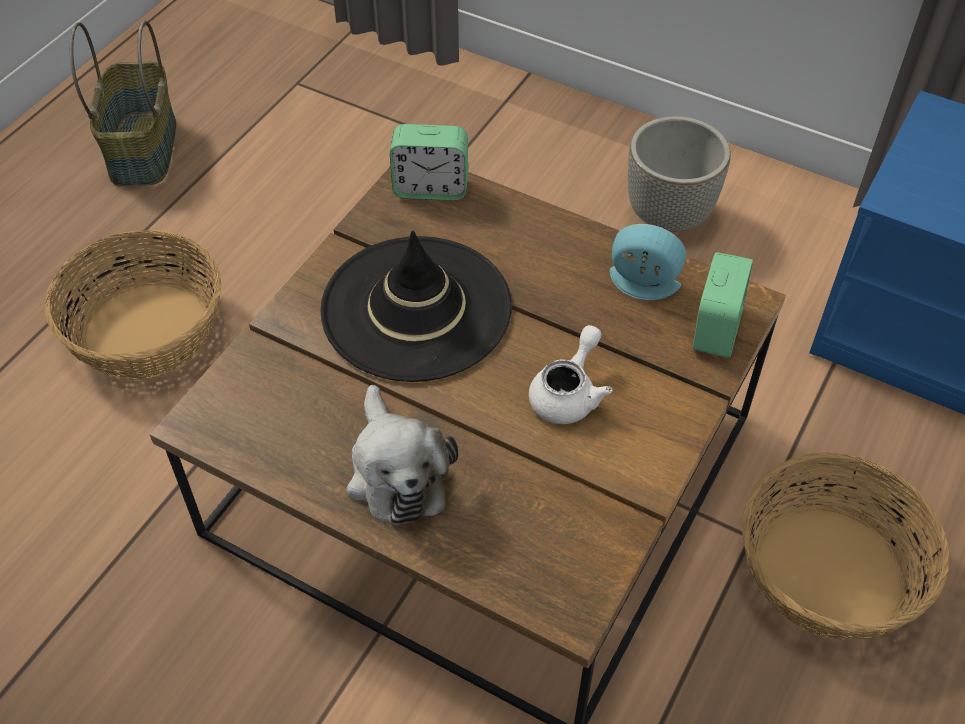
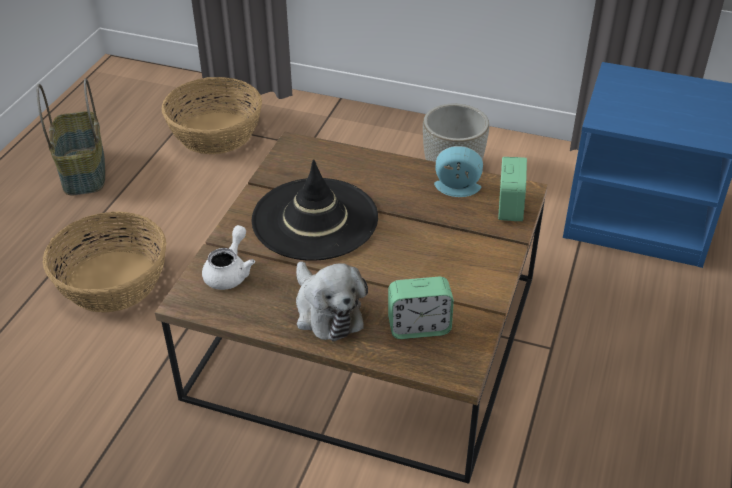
camera: 10 degrees left, 10 degrees down
(431, 188) = (306, 151): alarm clock -> alarm clock (419, 327)
(569, 394) = (426, 254): white teapot -> white teapot (230, 272)
(828, 570) = (605, 360): basket -> basket (216, 132)

